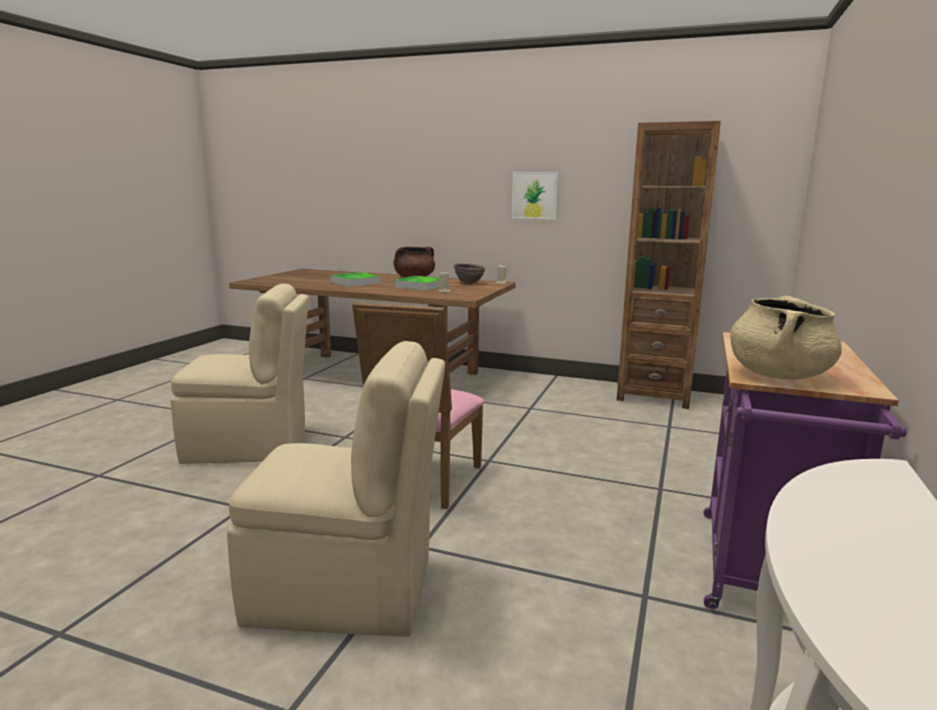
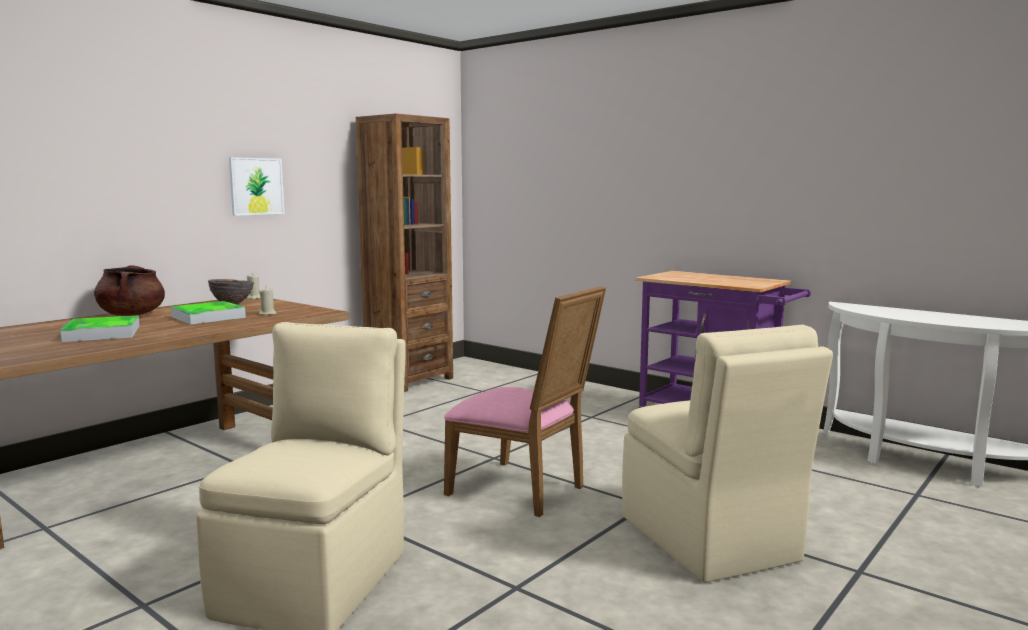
camera: 70 degrees left, 5 degrees down
(346, 592) = (710, 540): beige chair -> beige chair turned 135 degrees clockwise
(778, 375) = (747, 283): beige cooking pot -> none

